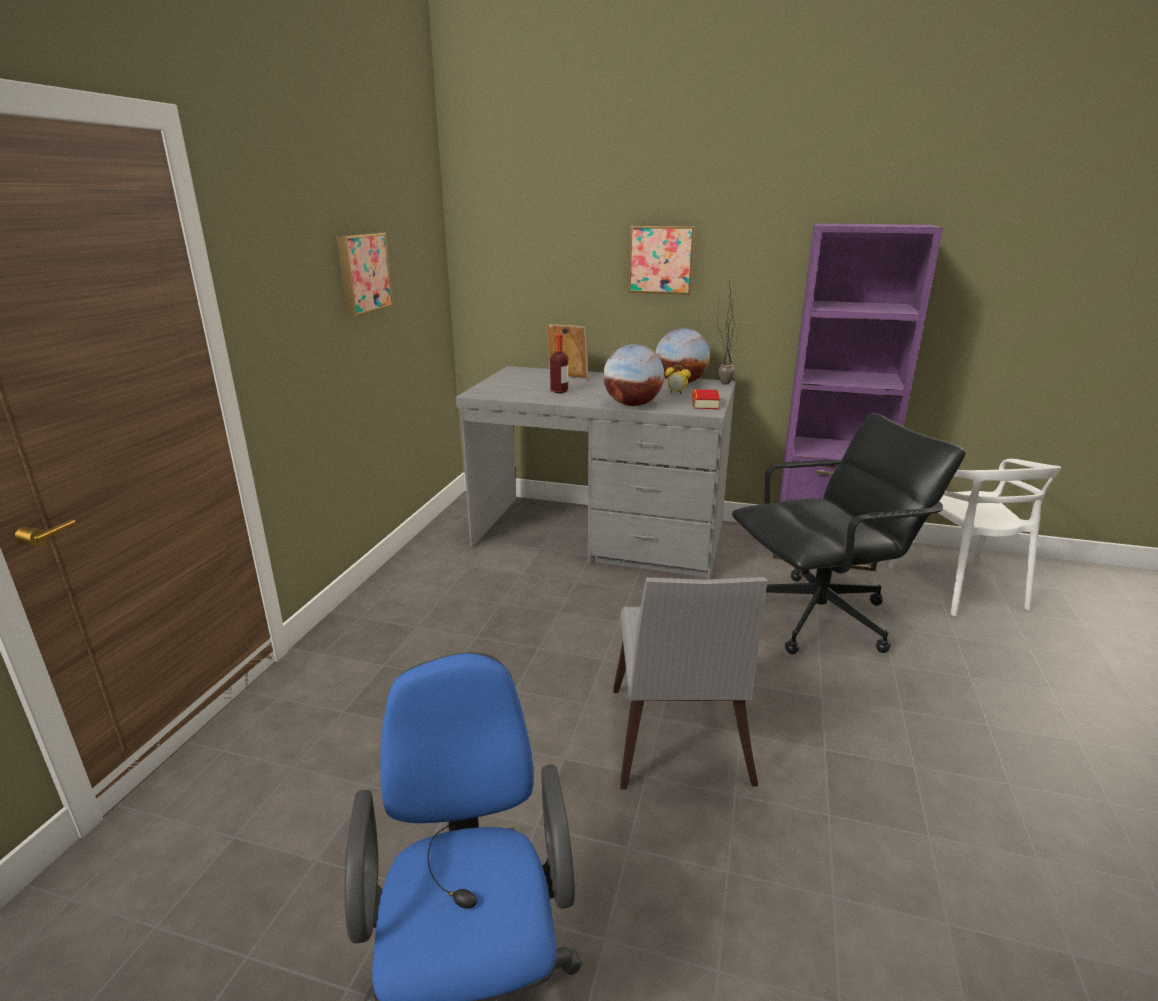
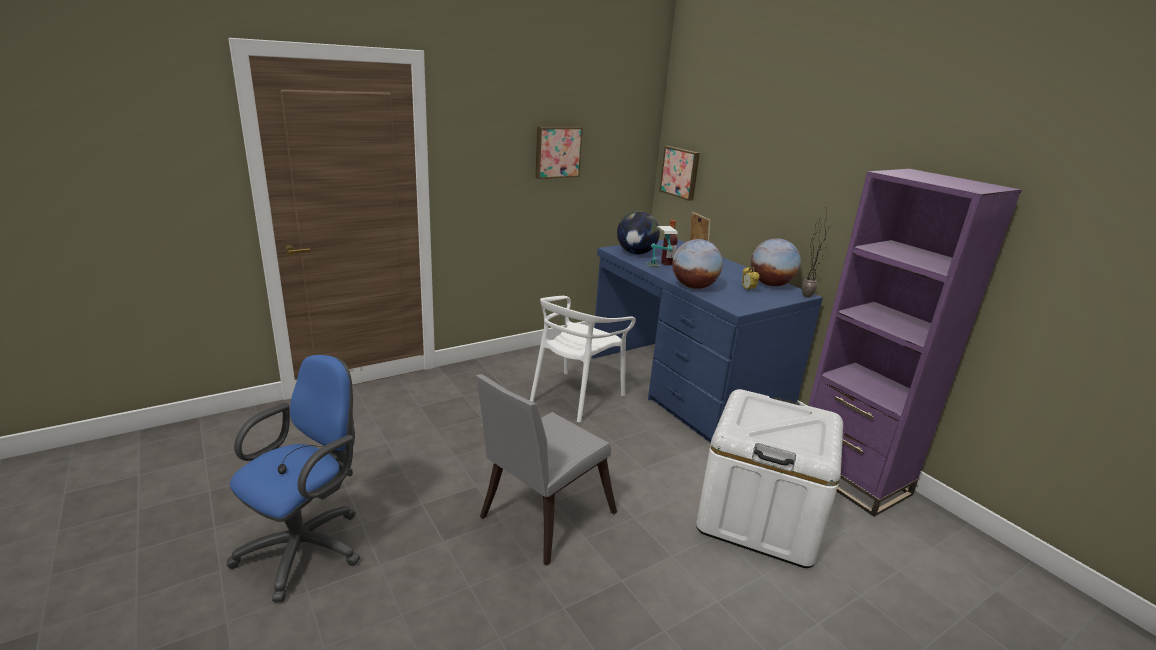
camera: 40 degrees right, 0 degrees up
(508, 390) = (636, 253): none -> globe
(569, 400) = (659, 271): none -> table lamp
(600, 535) = (683, 387): grey desk -> blue desk
(661, 259) = (788, 178): picture -> picture (680, 172)
(705, 403) = (749, 303): book -> none
(819, 618) = (759, 516): black office chair -> white storage box
(958, 586) = (943, 571): white chair -> white chair (576, 396)

